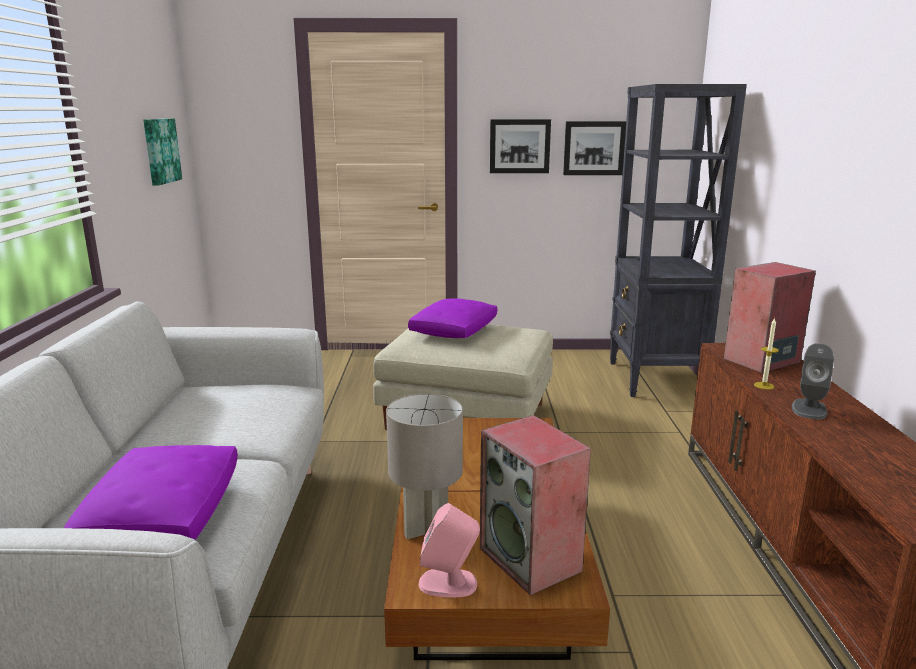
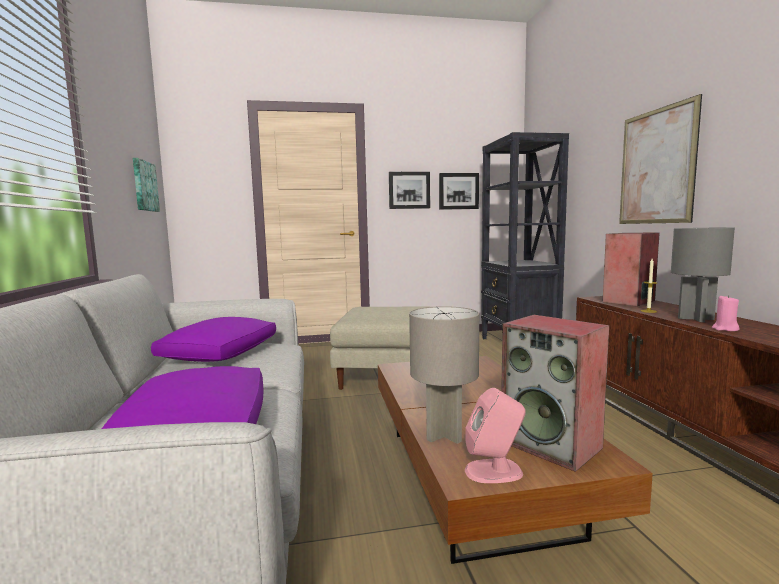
camera: 10 degrees left, 10 degrees down
(454, 331) = (386, 309): purple pillow -> purple pillow (221, 354)
(809, 409) = (696, 318): grey speaker -> grey table lamp
(820, 435) = (725, 329): none -> pink candle
(830, 172) = (656, 166): none -> picture

